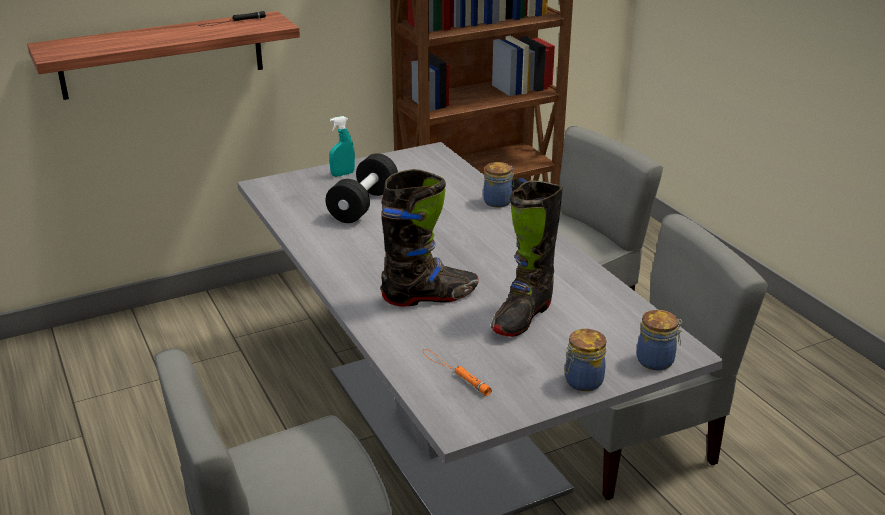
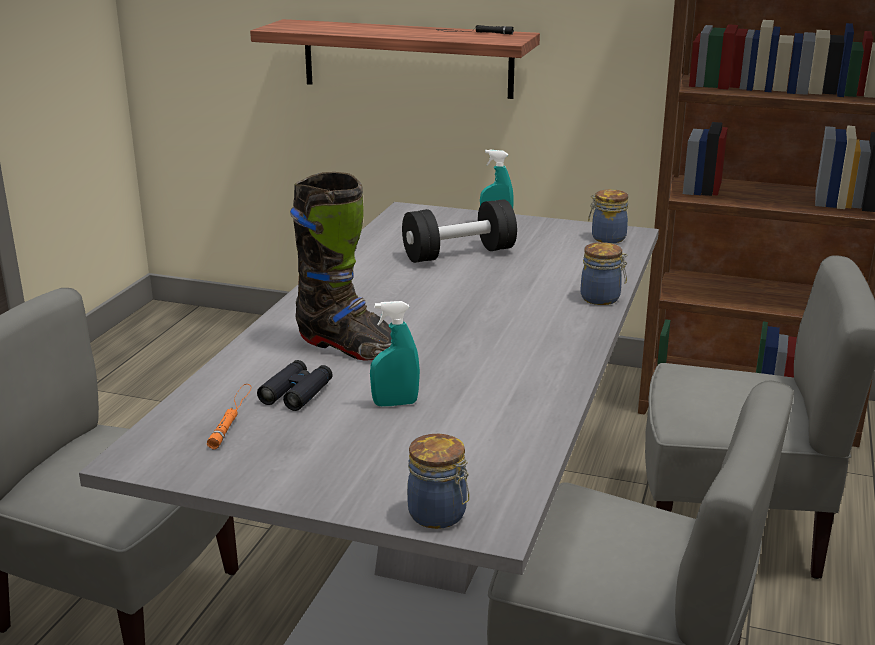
camera: 45 degrees right, 5 degrees down
(460, 339) = (297, 393): none -> black binoculars
(522, 316) = (395, 403): black boot -> turquoise spray bottle
(582, 382) = (319, 488): jar -> jar (606, 238)

